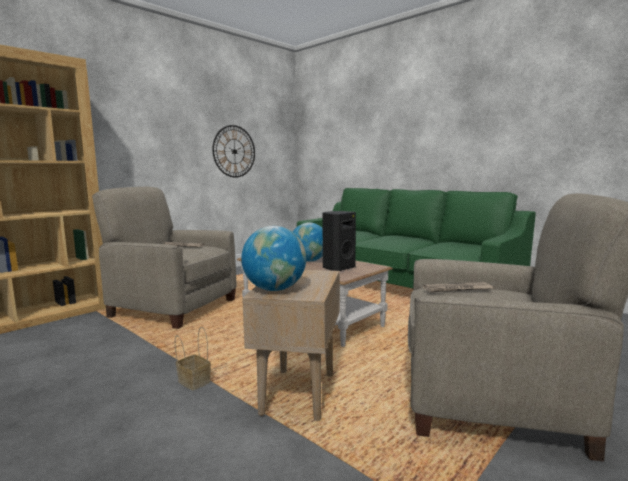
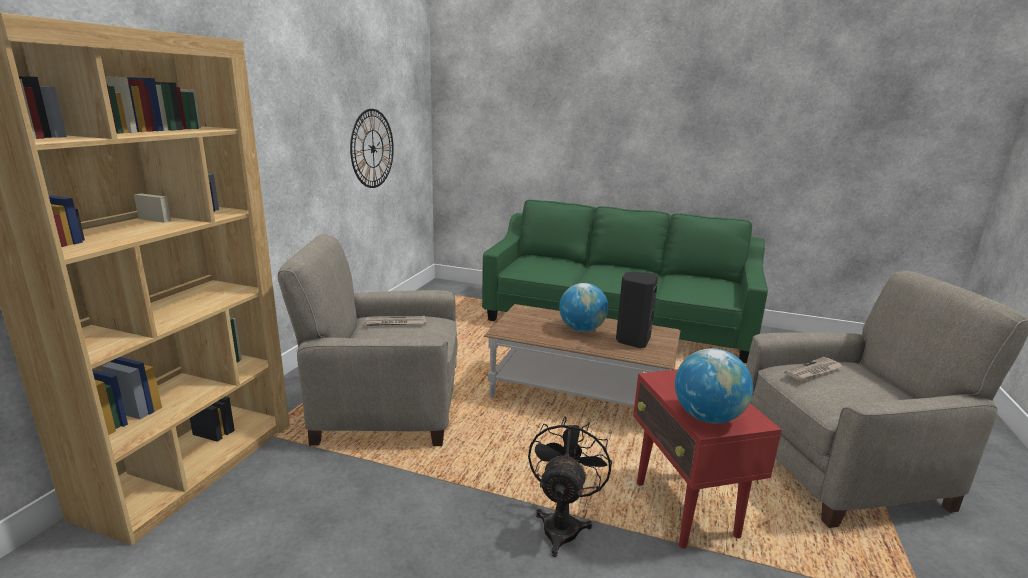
camera: 25 degrees left, 10 degrees up
(193, 381) = (562, 524): basket -> black fan
(298, 394) = (685, 510): beige side table -> red side table

